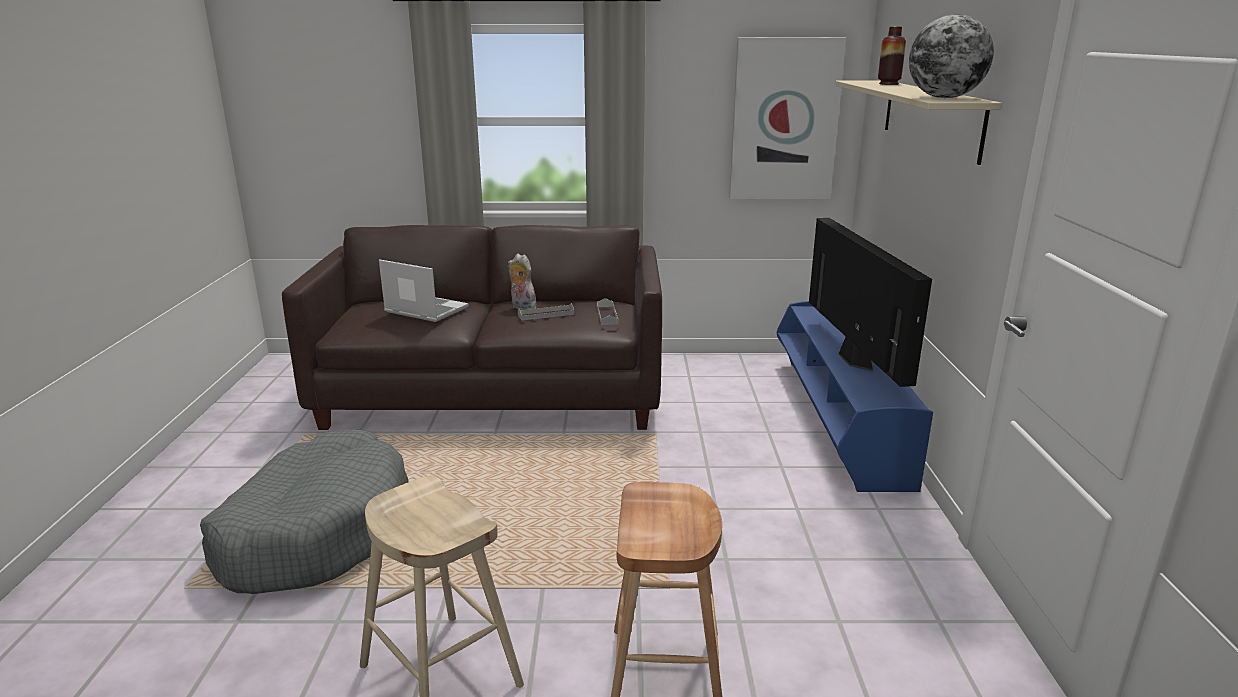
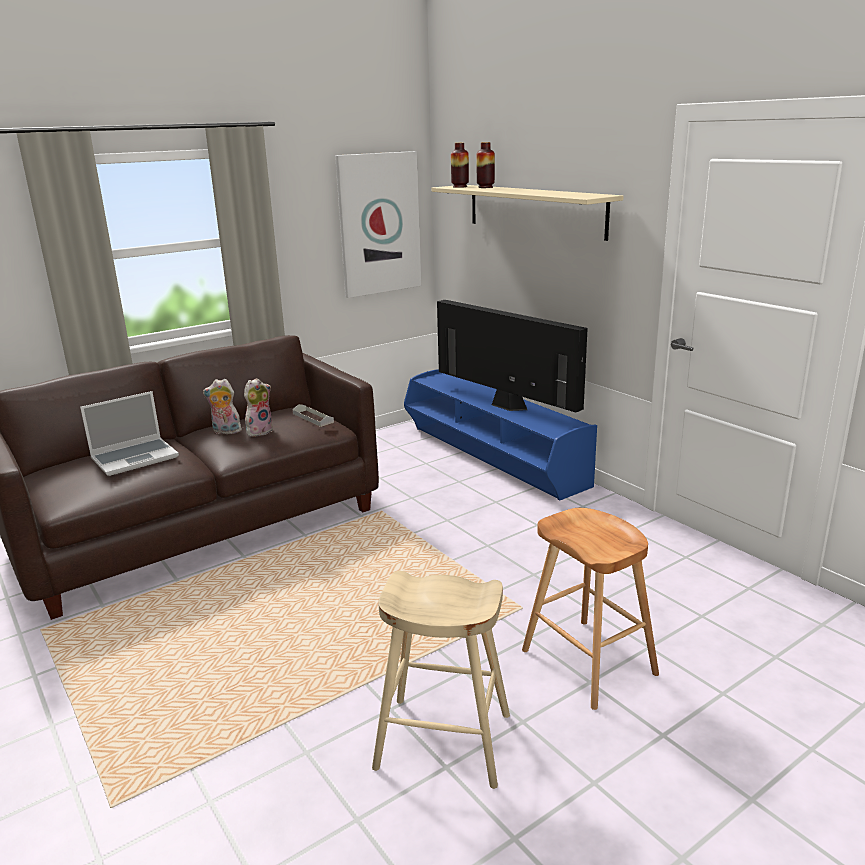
camera: 35 degrees left, 0 degrees up
(315, 531) = (182, 700): grey dog bed -> none
(425, 310) = (135, 457): laptop -> laptop turned 150 degrees clockwise
(546, 314) = (259, 431): grey tray -> plush toy
(865, 82) = (460, 187): none -> vase
(944, 98) = (579, 195): globe -> none

